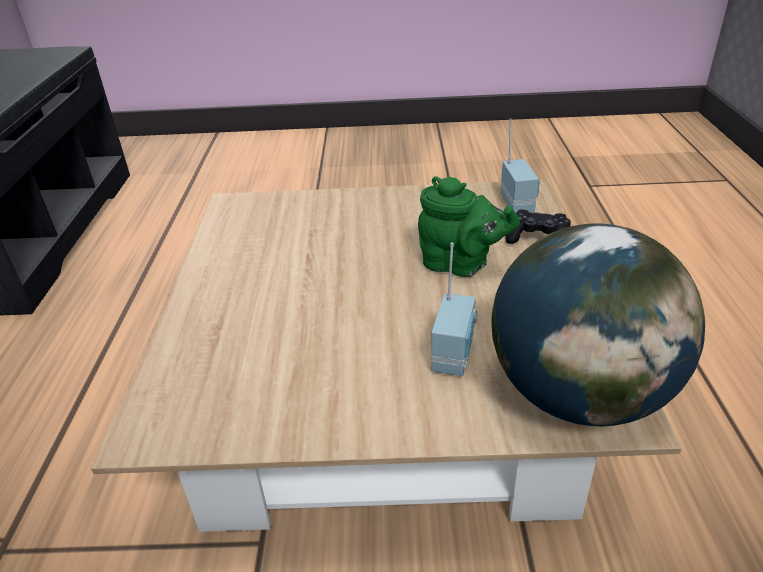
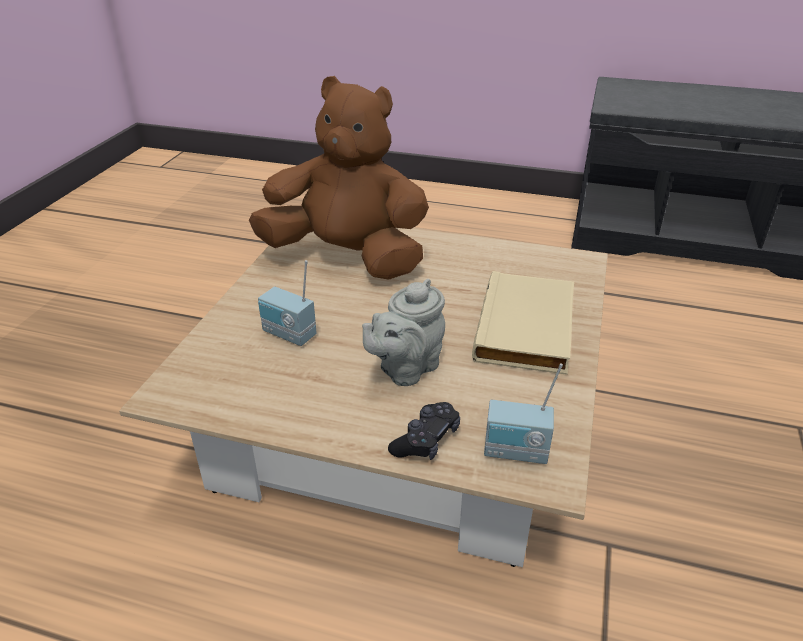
camera: 105 degrees right, 0 degrees up
(257, 358) = (347, 257): none -> brown plush toy
(362, 216) = (528, 329): none -> beige book
(460, 265) = (405, 369): green teapot -> grey teapot
(577, 394) = (204, 380): globe -> none

